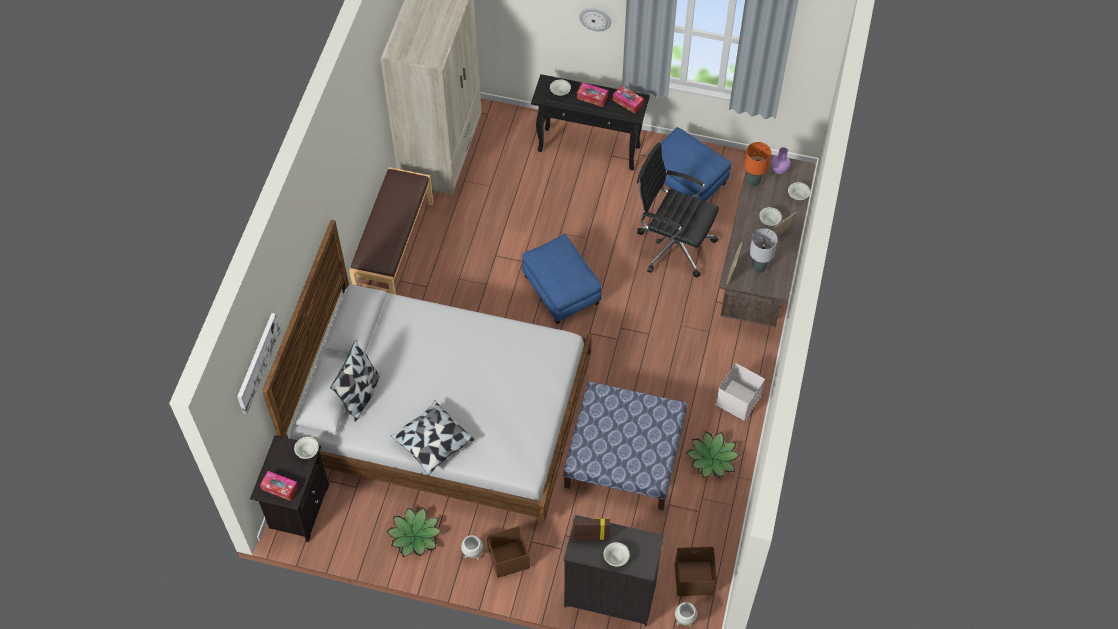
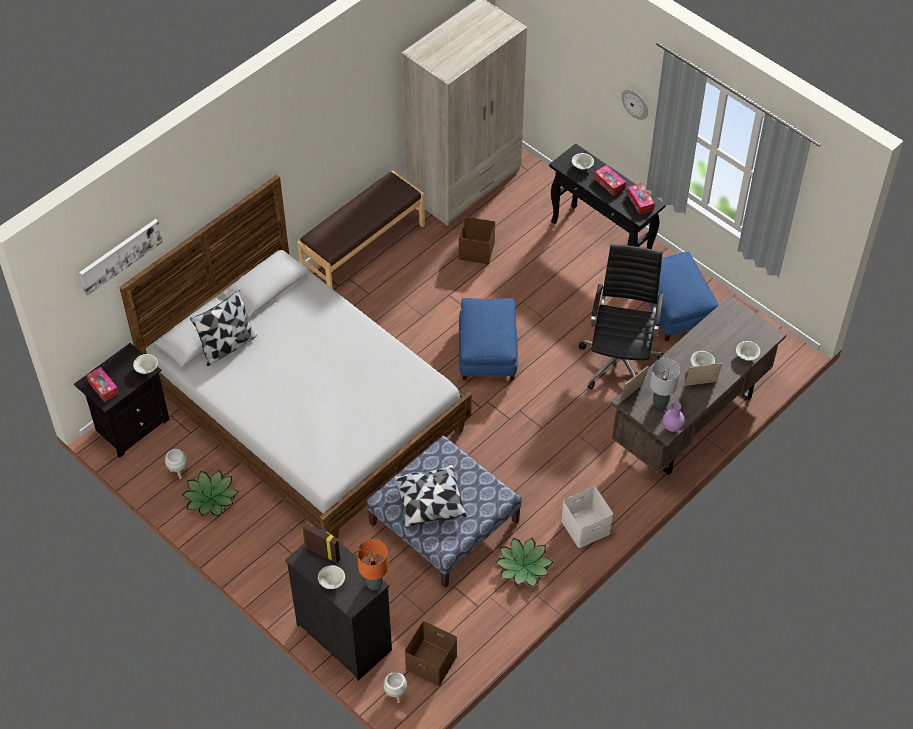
camera: 30 degrees right, 5 degrees down
(432, 443) = (259, 416): pillow -> pillow (429, 503)
(472, 554) = (249, 539): white planter -> white planter (178, 472)
(508, 559) = (277, 558): brown storage box -> brown storage box (476, 251)
(673, 245) = (621, 360): black office chair -> black office chair turned 45 degrees clockwise
(753, 182) = (711, 324): orange table lamp -> orange table lamp (374, 584)
(779, 171) = (745, 325): purple vase -> purple vase (672, 428)

